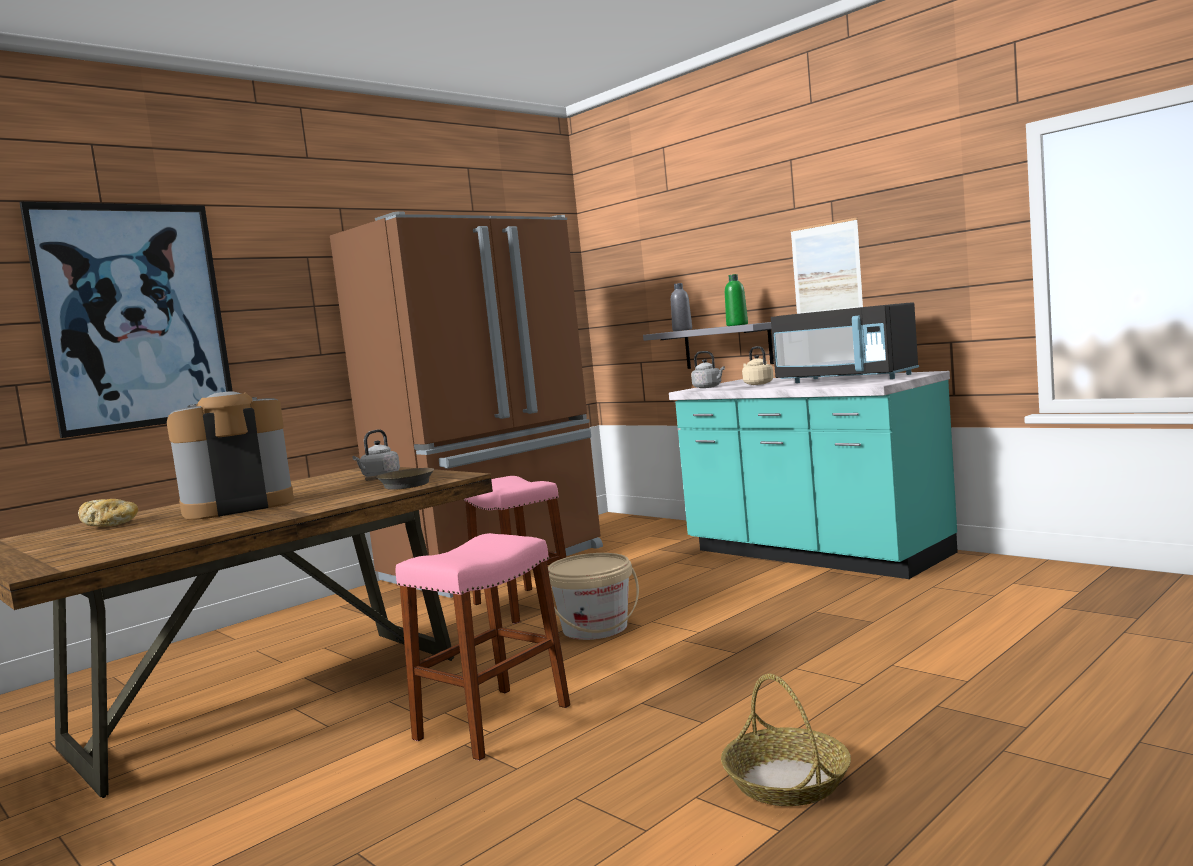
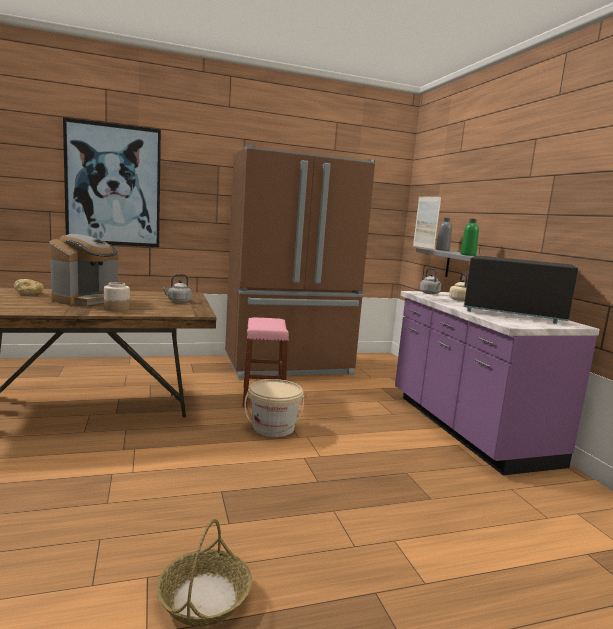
camera: 25 degrees right, 5 degrees up
(238, 506) = (87, 300): coffee machine -> coffee machine turned 120 degrees clockwise
(325, 500) = (116, 309): none -> jar
(402, 485) = (166, 311): brown frying pan -> none
(493, 722) = (142, 466): pink stool -> none
(815, 554) = (467, 428): turquoise counter -> purple counter
(826, 271) = (538, 229): picture -> picture (426, 222)
(846, 379) = (513, 314): black microwave -> black microwave turned 135 degrees clockwise

